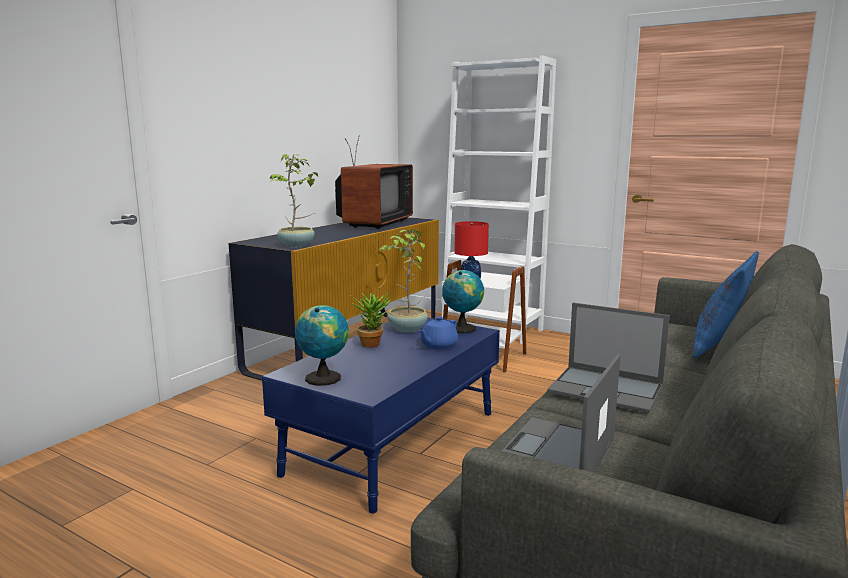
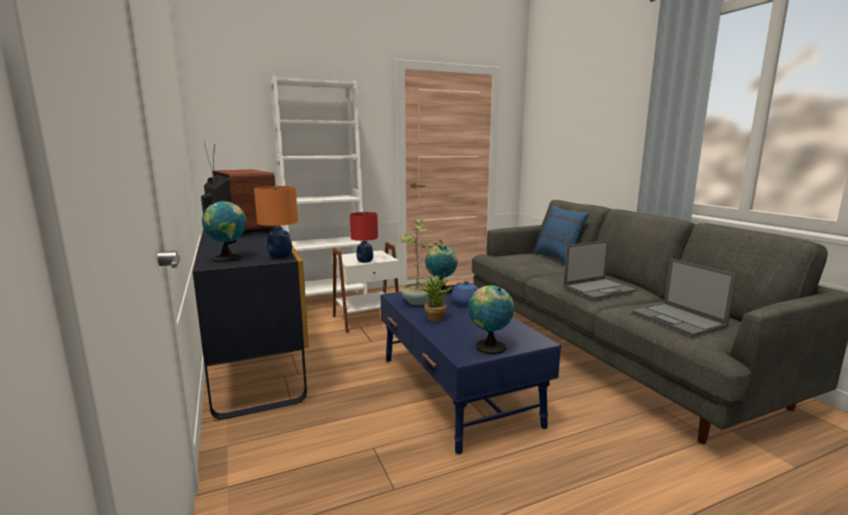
camera: 55 degrees left, 0 degrees up
(274, 240) = (229, 258): none -> globe
(297, 245) = (280, 256): potted plant -> orange table lamp

